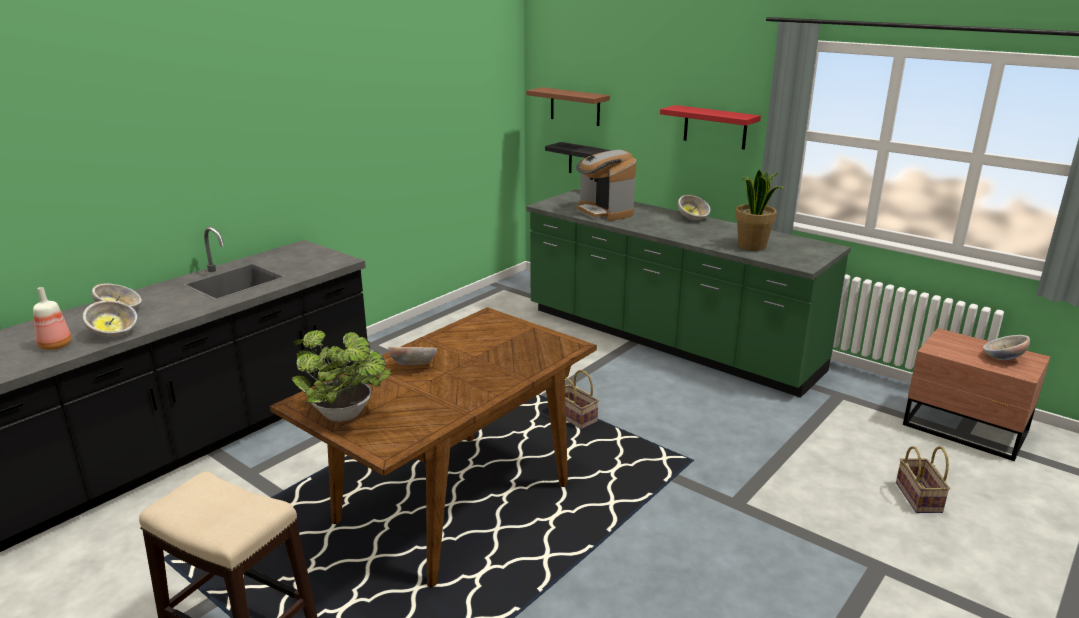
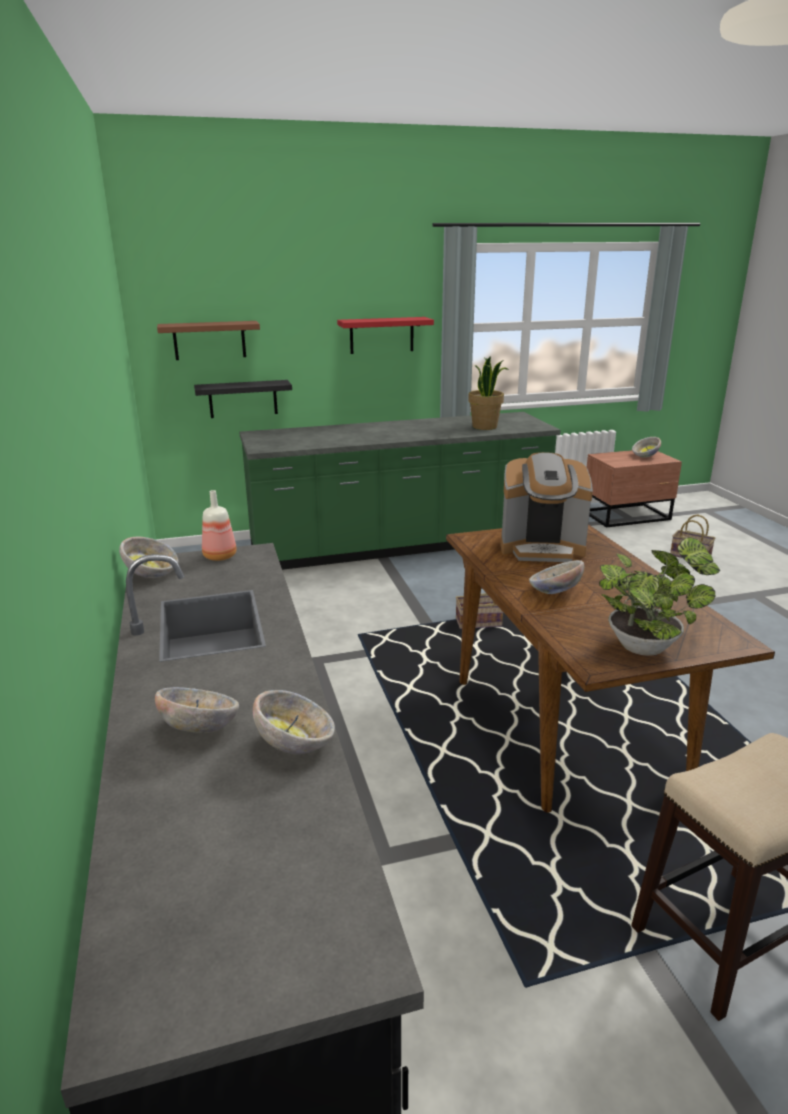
camera: 55 degrees left, 0 degrees up
(55, 346) = (277, 811): bottle -> bottle (221, 556)
(604, 212) = (326, 438): coffee machine -> coffee machine (542, 548)
(693, 218) = (396, 423): bowl -> bowl (152, 574)

